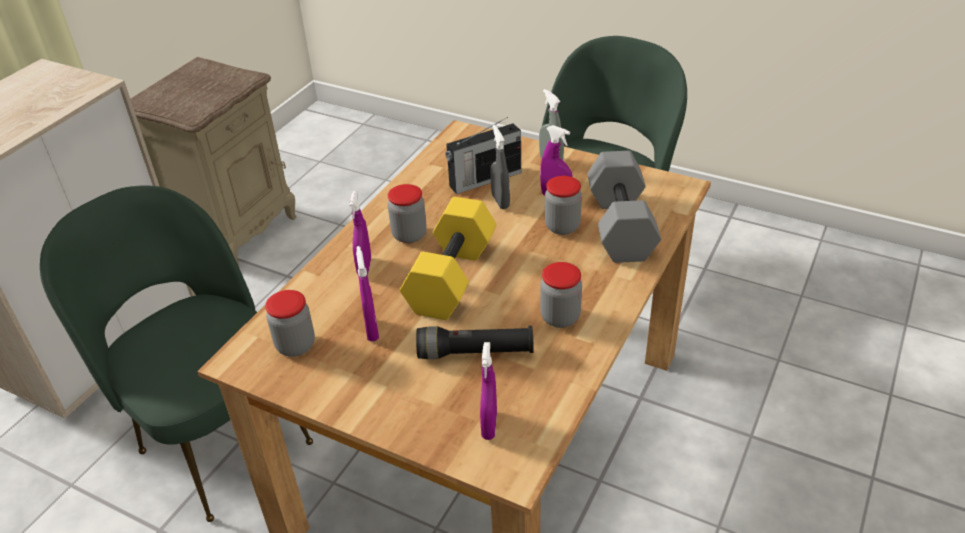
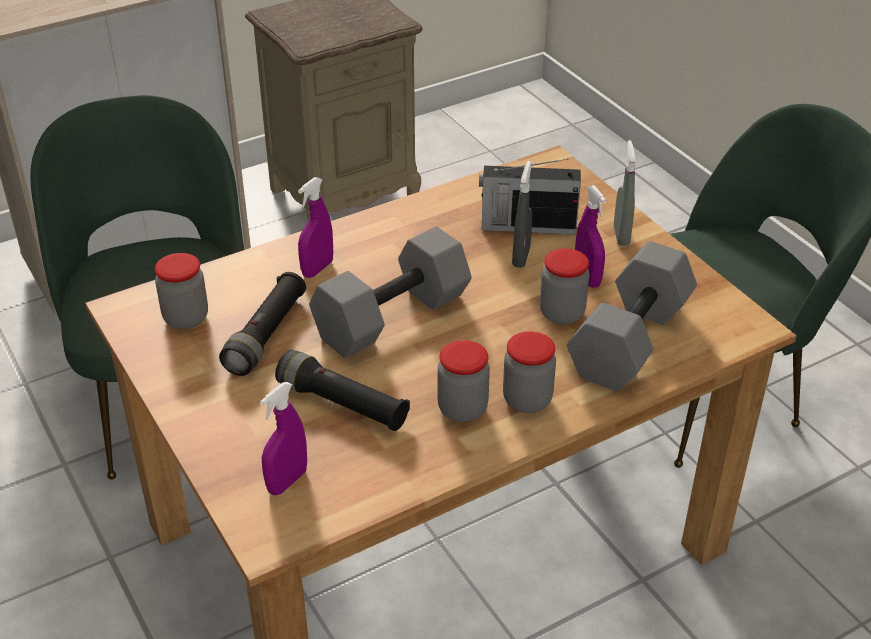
camera: 30 degrees right, 0 degrees up
(371, 330) = (266, 335): purple spray bottle -> black flashlight
(409, 235) = (392, 254): jar -> jar (527, 400)
(453, 278) = (392, 318): yellow dumbbell -> grey dumbbell

